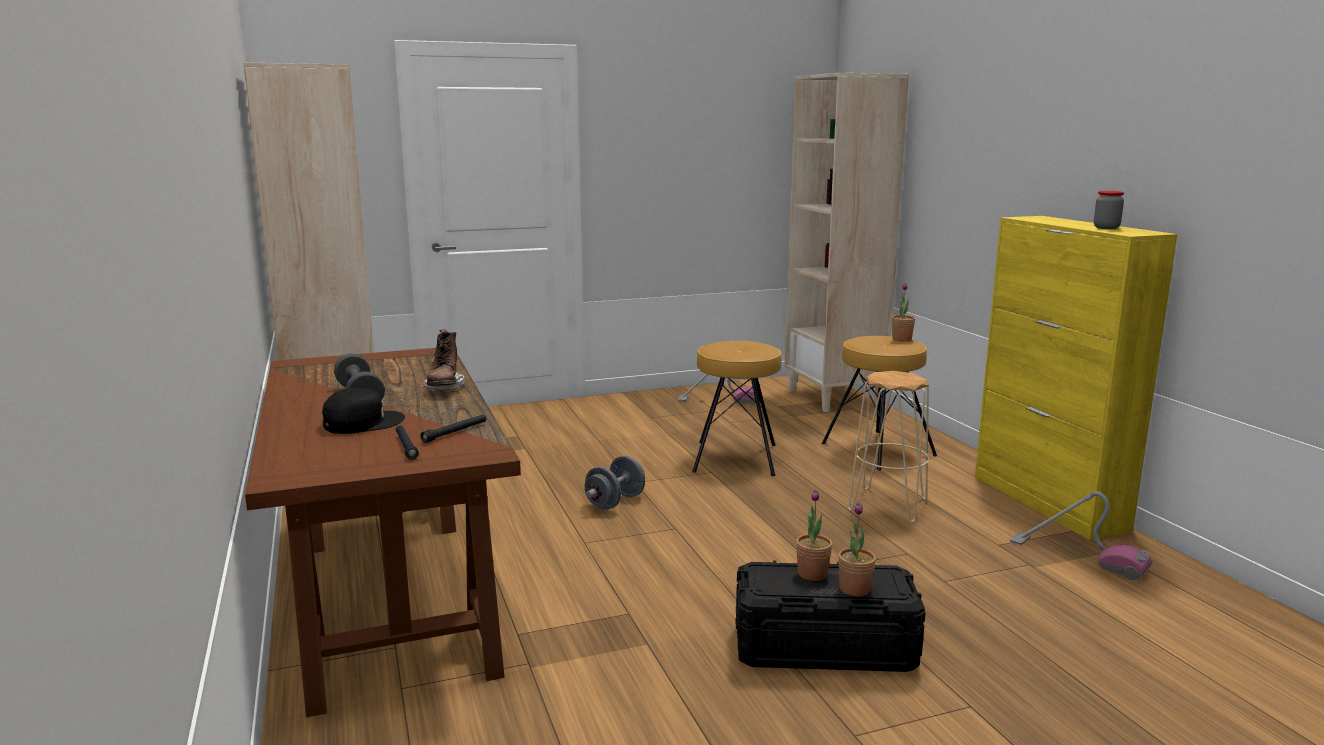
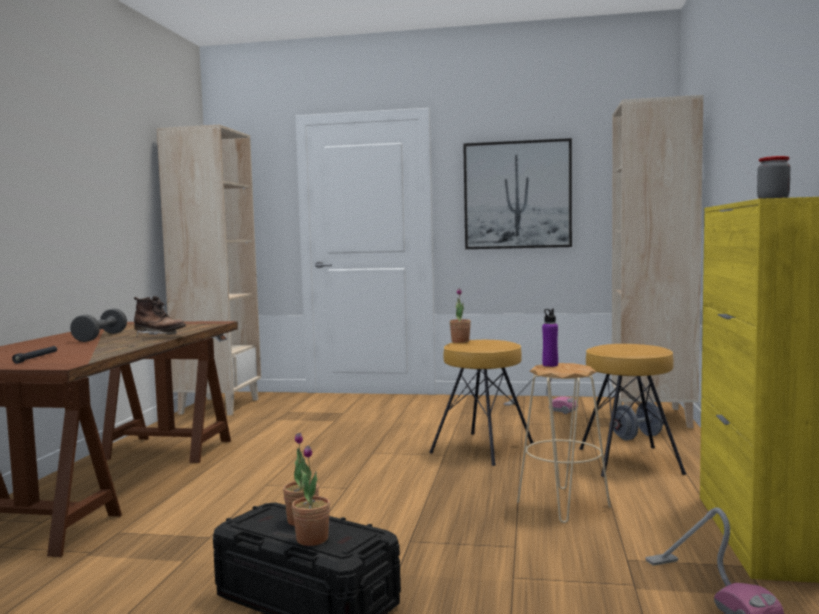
camera: 30 degrees right, 10 degrees down
(362, 422) = (58, 347): black cap -> none
(444, 387) = (160, 336): brown boot -> brown boot turned 90 degrees counterclockwise
(455, 432) = (84, 355): black flashlight -> none
(615, 502) = (334, 463): grey dumbbell -> grey dumbbell (637, 437)
(677, 159) = (517, 195): none -> picture
(880, 376) = (550, 365): none -> purple bottle
(901, 339) = (652, 347): potted plant -> potted plant (460, 341)

